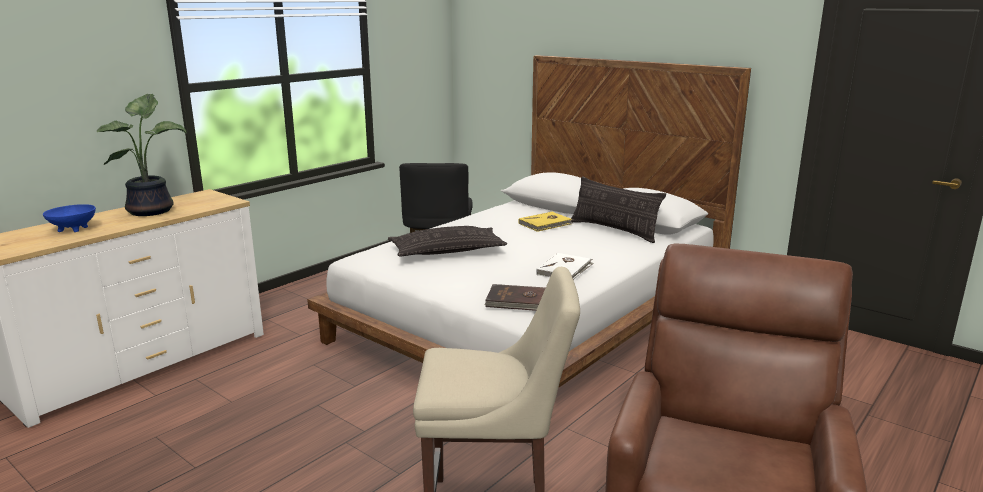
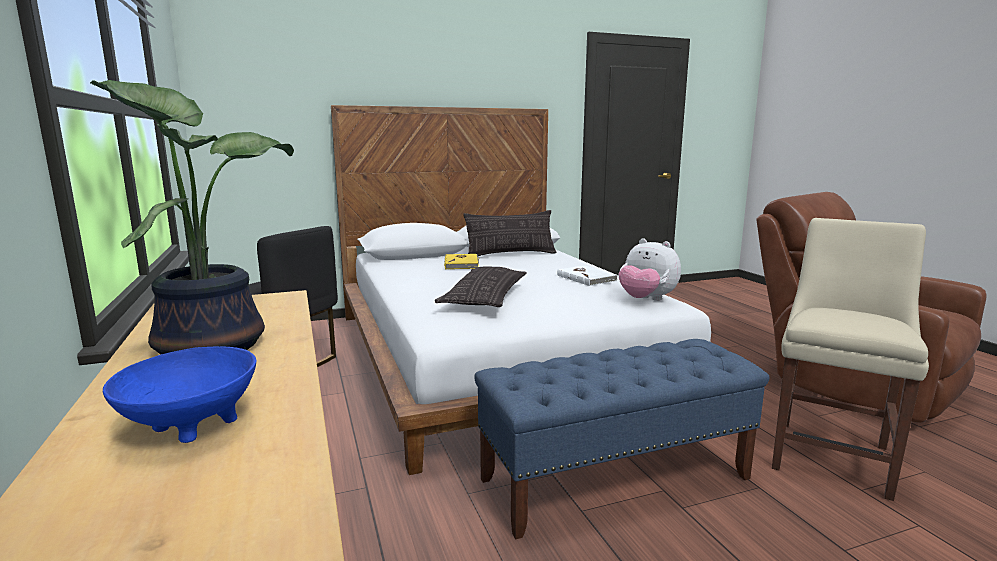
camera: 60 degrees left, 5 degrees down
(367, 409) = (616, 478): none -> blue bench
(518, 301) = (646, 300): brown book -> plush toy

